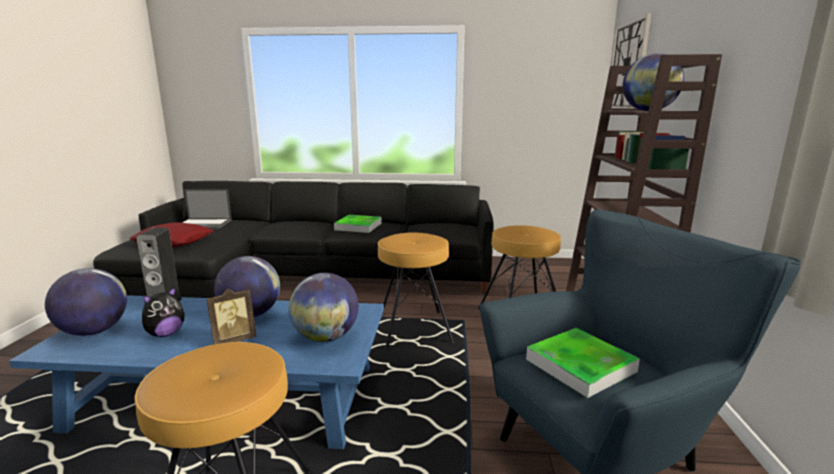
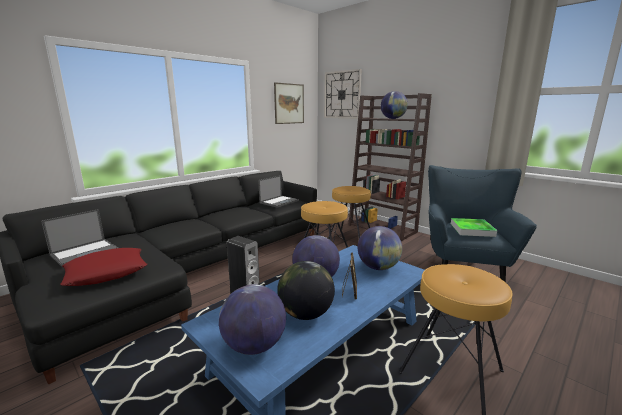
camera: 50 degrees left, 0 degrees up
(165, 334) = (306, 314): plush toy -> globe
(358, 226) = (231, 214): tray -> none
(438, 228) = (279, 201): none -> laptop
(538, 85) = (289, 103): none -> picture

